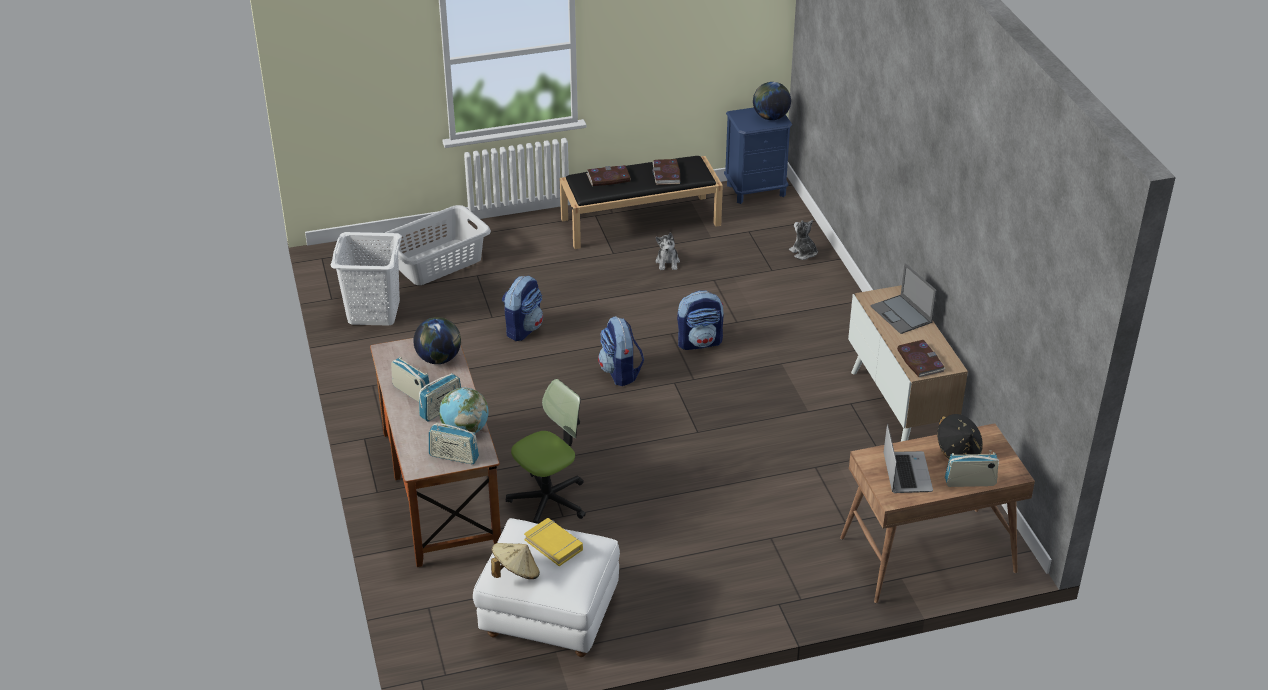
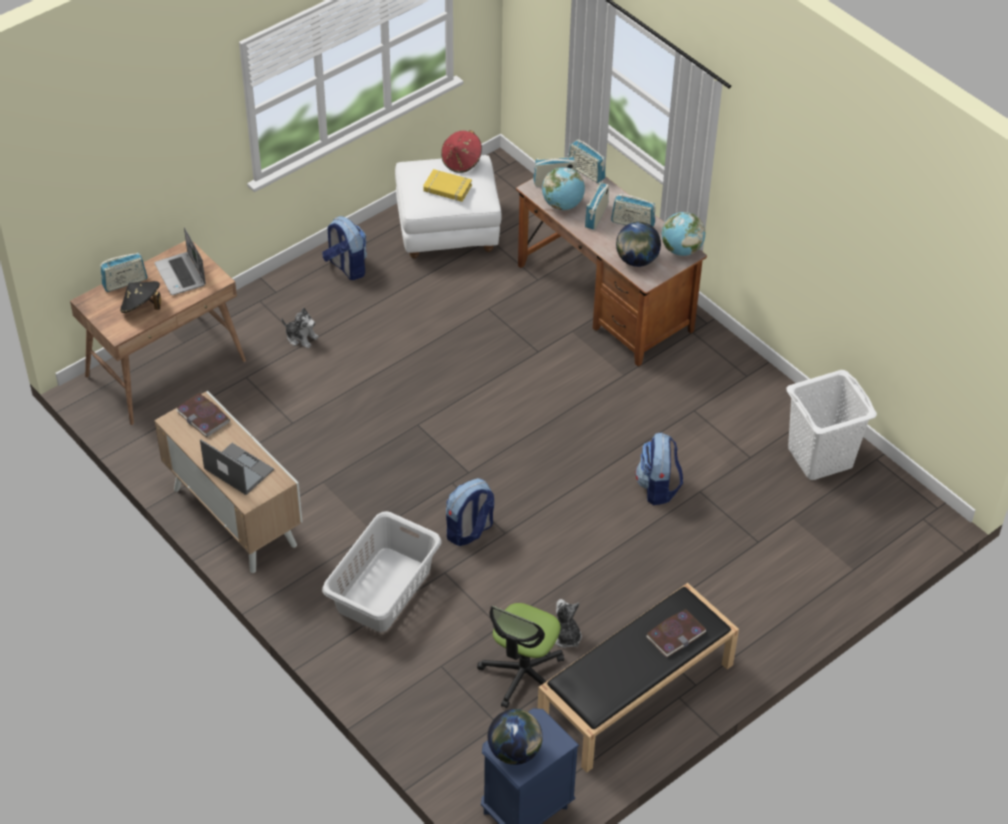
camera: 155 degrees right, 10 degrees up
(389, 356) = (681, 250): none -> globe
(412, 457) = (586, 172): none -> radio
(437, 262) = (814, 545): grey laundry basket -> grey laundry basket (384, 589)
(516, 573) = (461, 161): beige hat -> red hat
(548, 500) = (509, 318): office chair -> office chair (523, 675)
(620, 372) = (527, 466): backpack -> backpack (346, 267)
(666, 174) = (611, 667): book -> none
(803, 253) = (416, 708): plush toy -> plush toy (301, 337)

